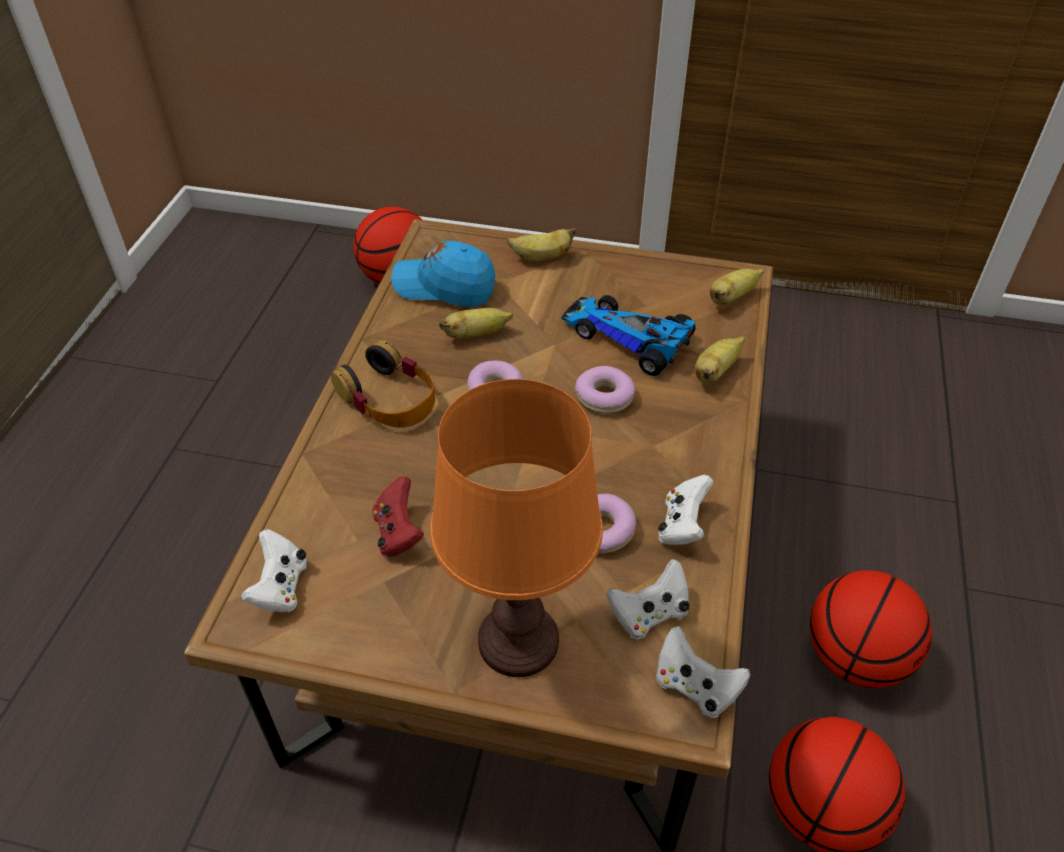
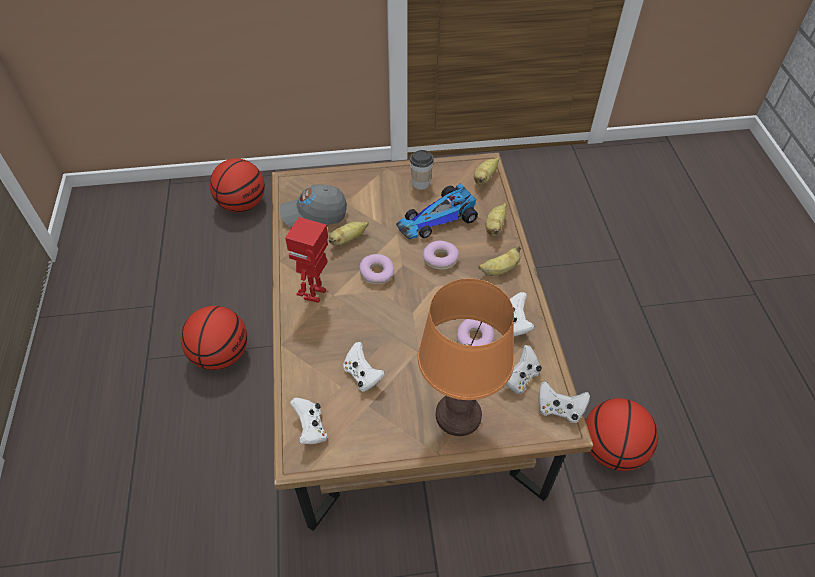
camera: 20 degrees left, 5 degrees up
(389, 397) = (316, 294): headphones -> toy robot
(398, 533) = (362, 375): red game controller -> white game controller
(444, 287) = (314, 213): blue cap -> grey cap
(541, 257) = (364, 179): banana -> banana (499, 270)
(626, 283) = (421, 183): none -> cup
(628, 339) = (438, 219): toy car -> toy car turned 45 degrees counterclockwise
(855, 657) = (599, 362): basketball -> basketball (221, 355)

